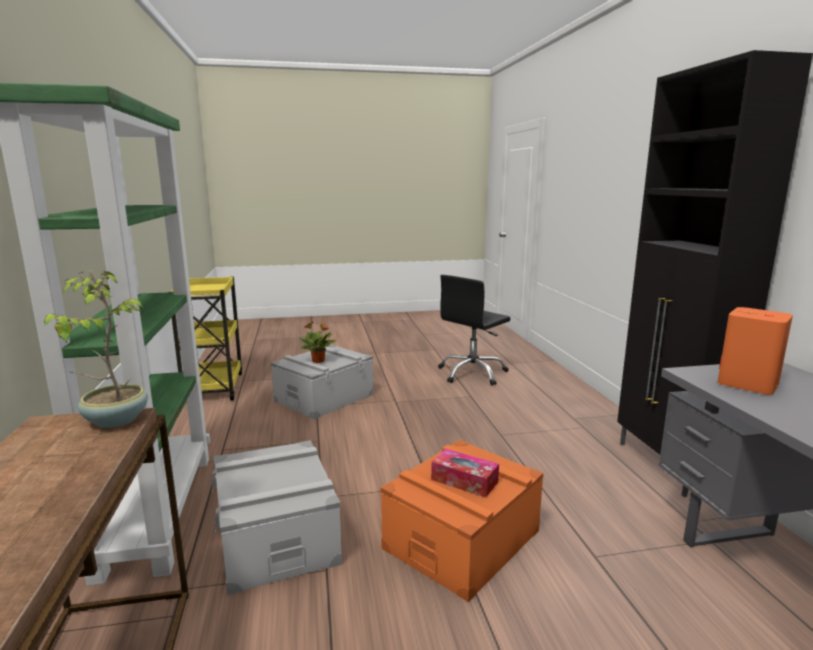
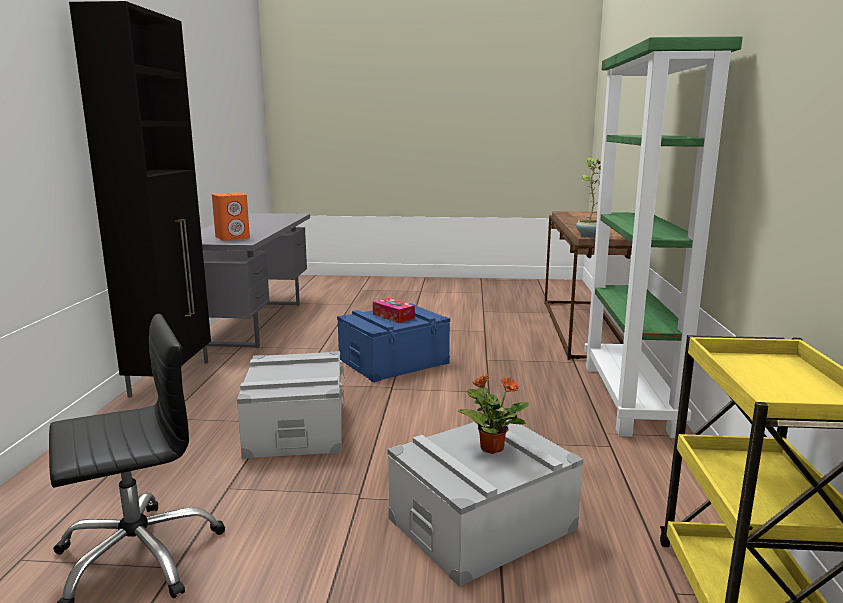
camera: 165 degrees left, 0 degrees up
(276, 536) = (522, 375): grey storage box -> grey storage box (296, 428)
(462, 539) = (393, 361): orange storage box -> blue storage box

